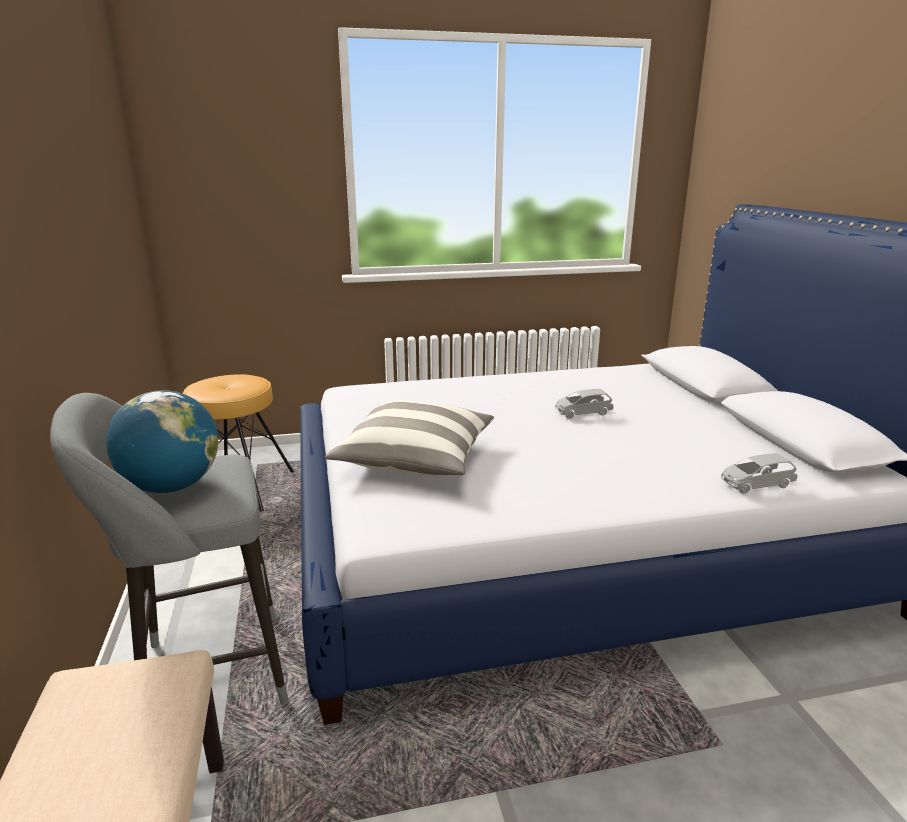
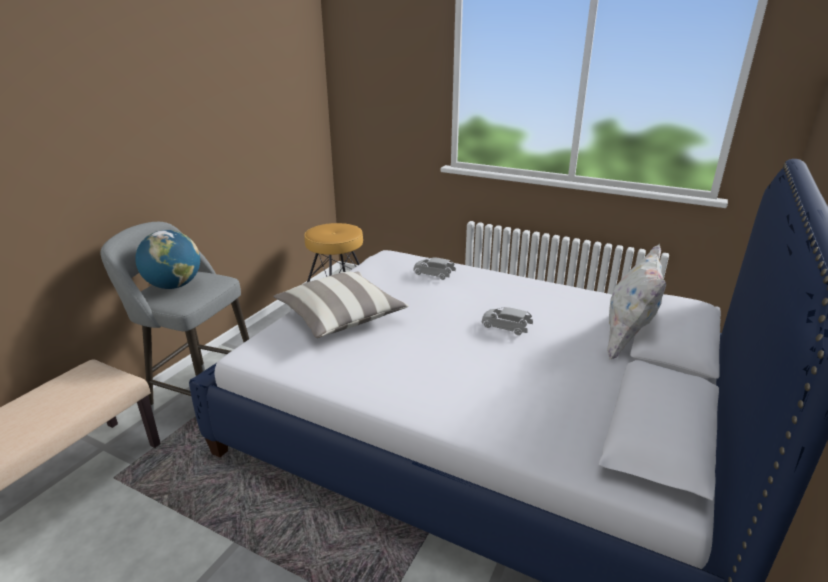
camera: 40 degrees right, 5 degrees up
(674, 391) = (627, 338): none -> white pillow
(756, 484) = (526, 442): grey toy car -> grey toy car (433, 274)

